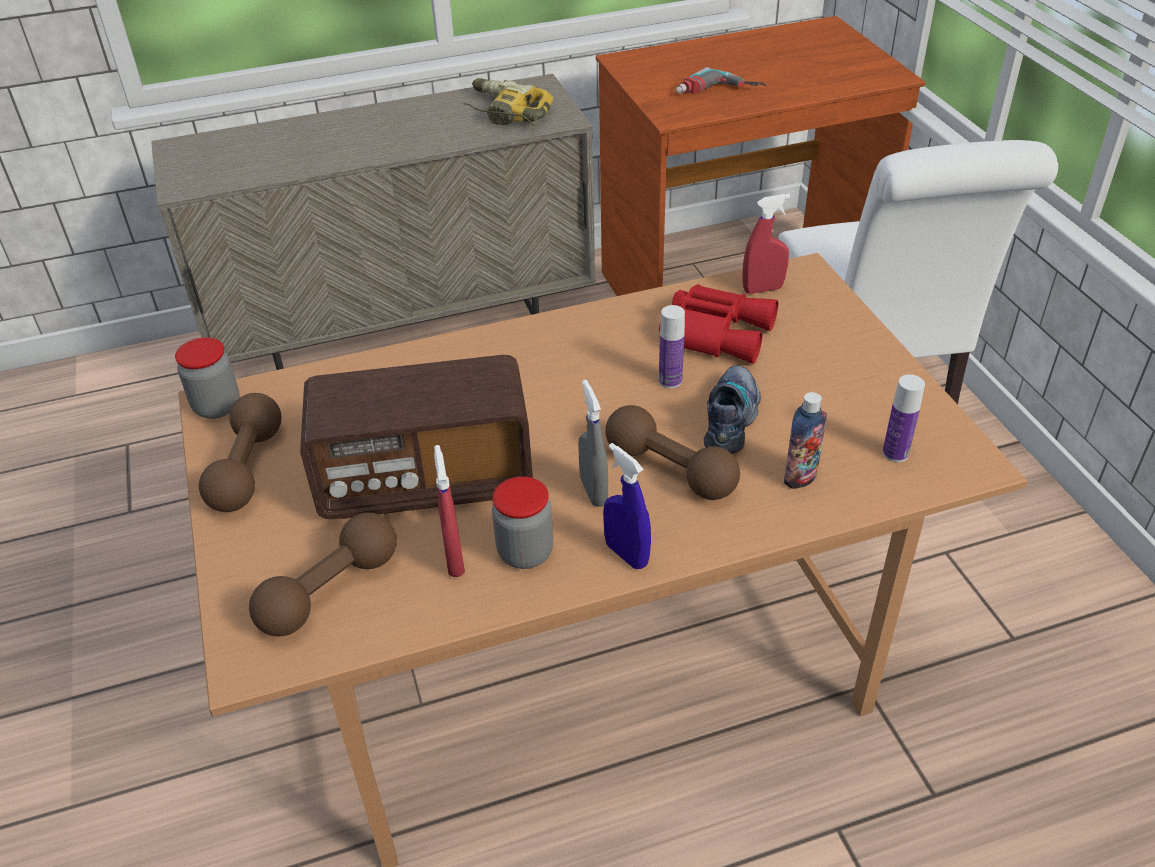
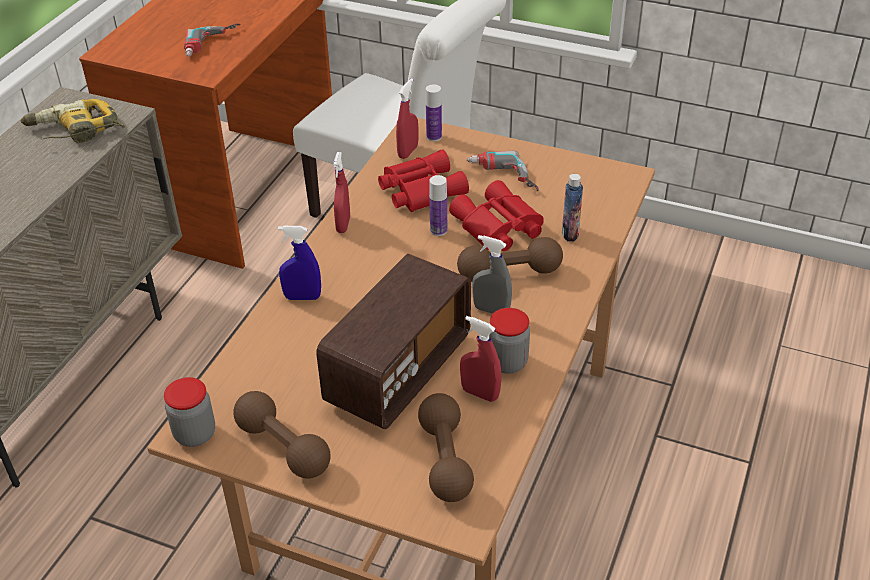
camera: 50 degrees left, 0 degrees up
(595, 318) = (343, 224): none -> red spray bottle
(626, 554) = (553, 325): blue spray bottle -> blue spray bottle (302, 297)
(732, 418) = (497, 227): shoe -> red binoculars
(818, 373) = (501, 178): none -> power drill
(895, 453) = (590, 193): bottle -> bottle (434, 137)

